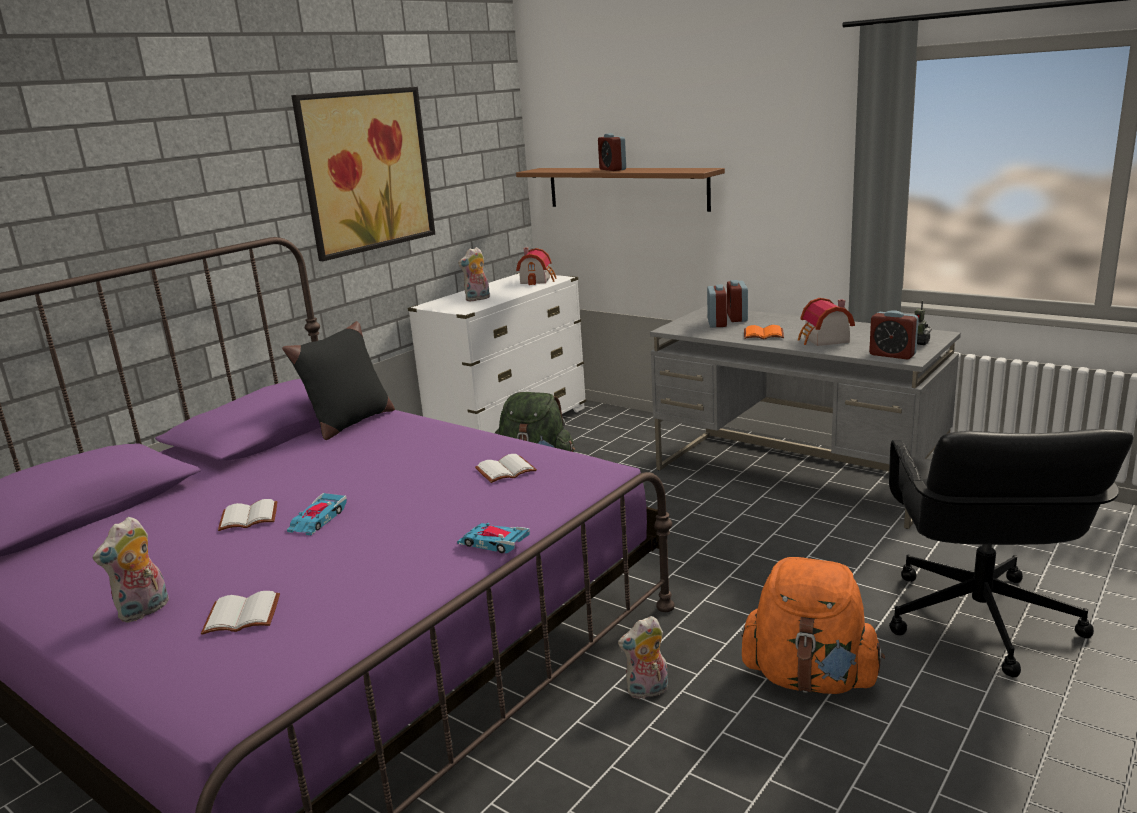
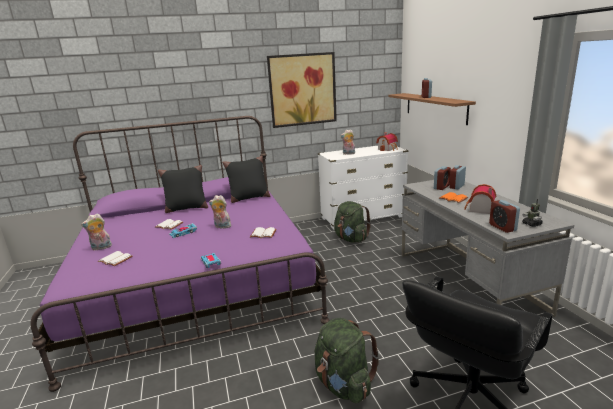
camera: 35 degrees right, 0 degrees up
(226, 478) = (186, 208): none -> black pillow
(647, 691) = (274, 354): plush toy -> plush toy (221, 227)
(809, 678) = (343, 384): orange backpack -> green backpack

